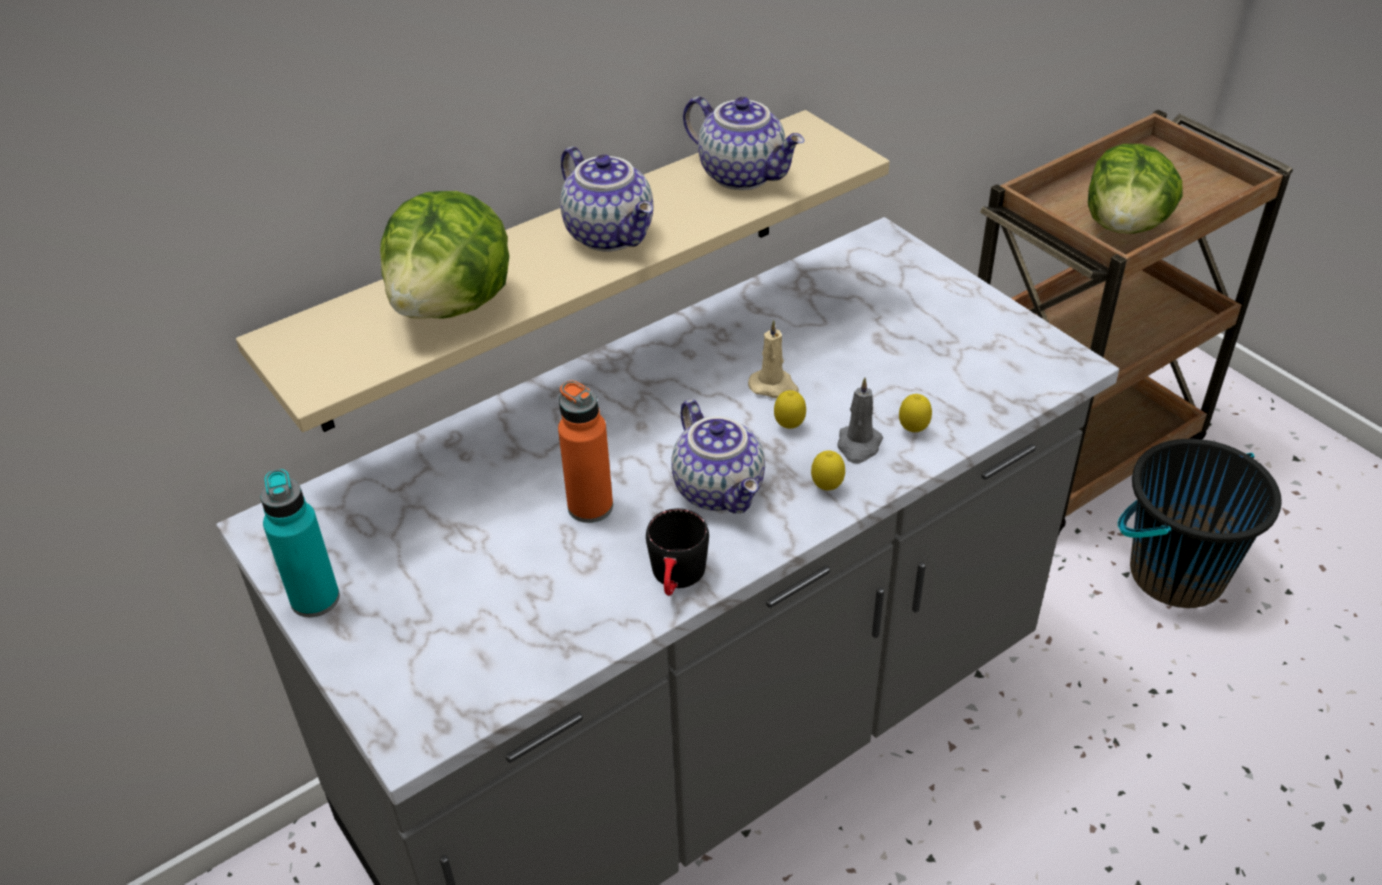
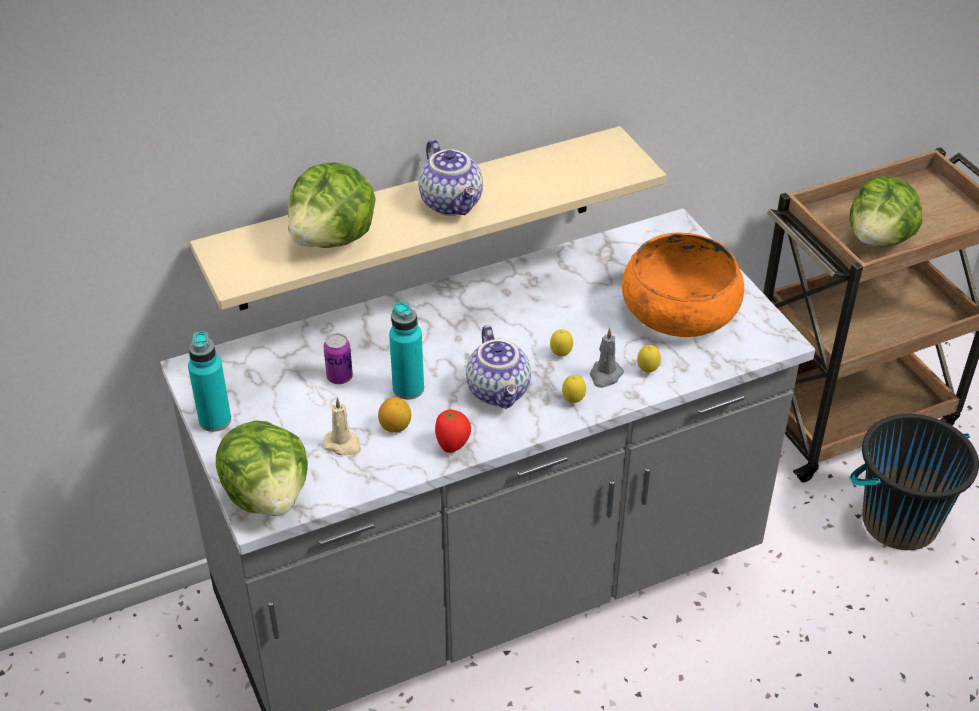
camera: 10 degrees right, 0 degrees up
(420, 703) = (268, 496): none -> lettuce
(487, 505) = (339, 377): none -> can
(586, 565) = (395, 427): none -> lemon
(590, 507) = (408, 388): orange bottle -> turquoise bottle
(677, 579) = (453, 445): black mug -> tomato
(744, 175) = (558, 171): teapot -> none
(774, 386) = (559, 324): beige candle -> beige candle (343, 444)
(926, 344) = (679, 310): none -> orange bowl

